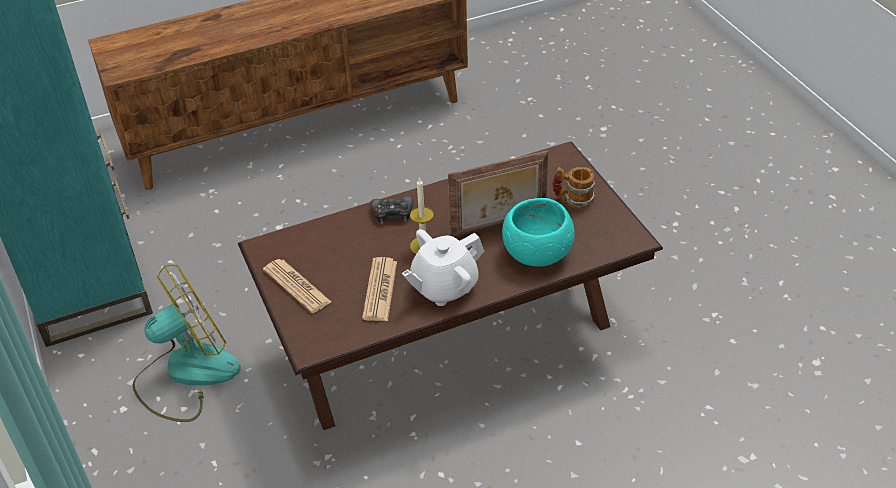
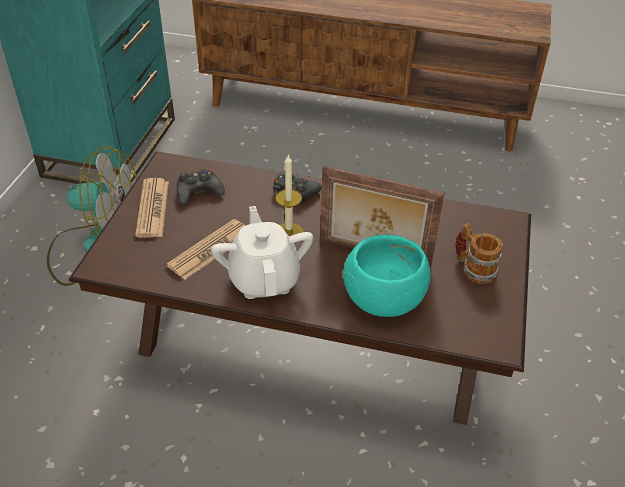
camera: 35 degrees right, 0 degrees up
(318, 254) = (199, 192): none -> black game controller
(444, 287) = (264, 279): white teapot -> white teapot turned 75 degrees clockwise

